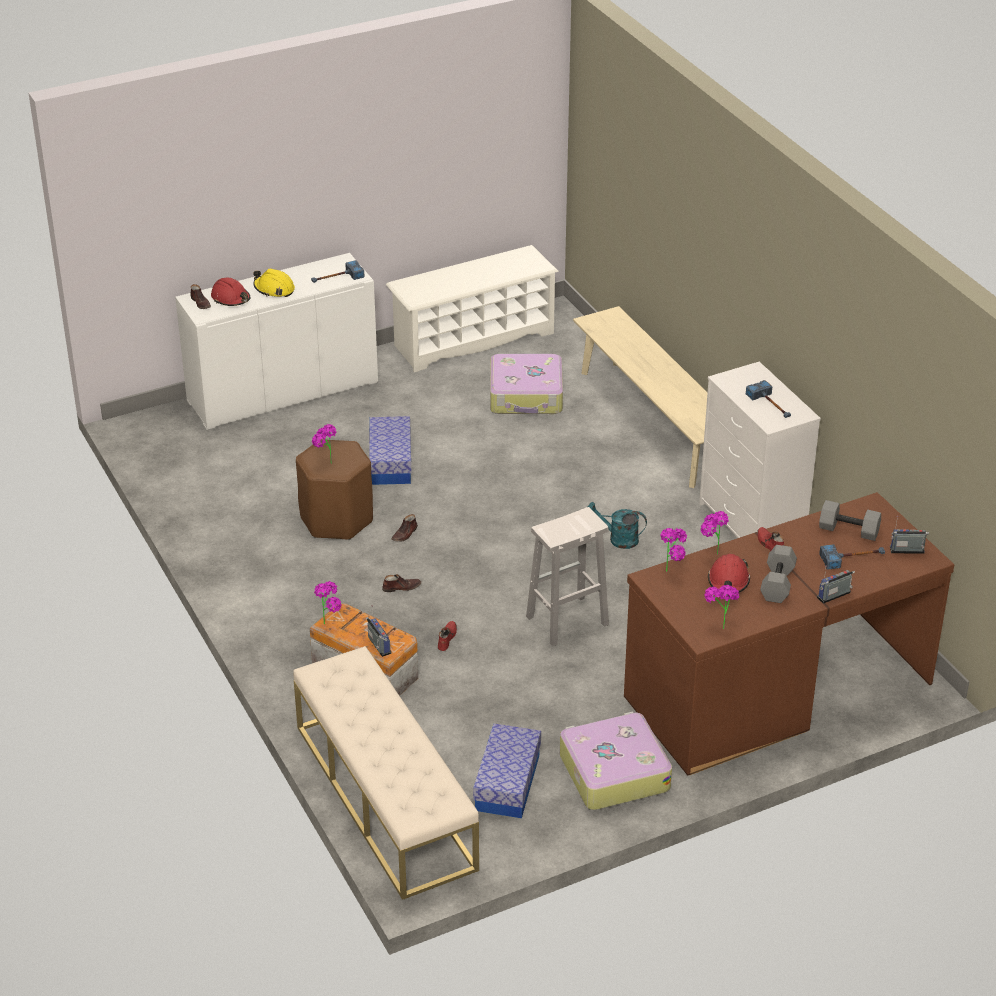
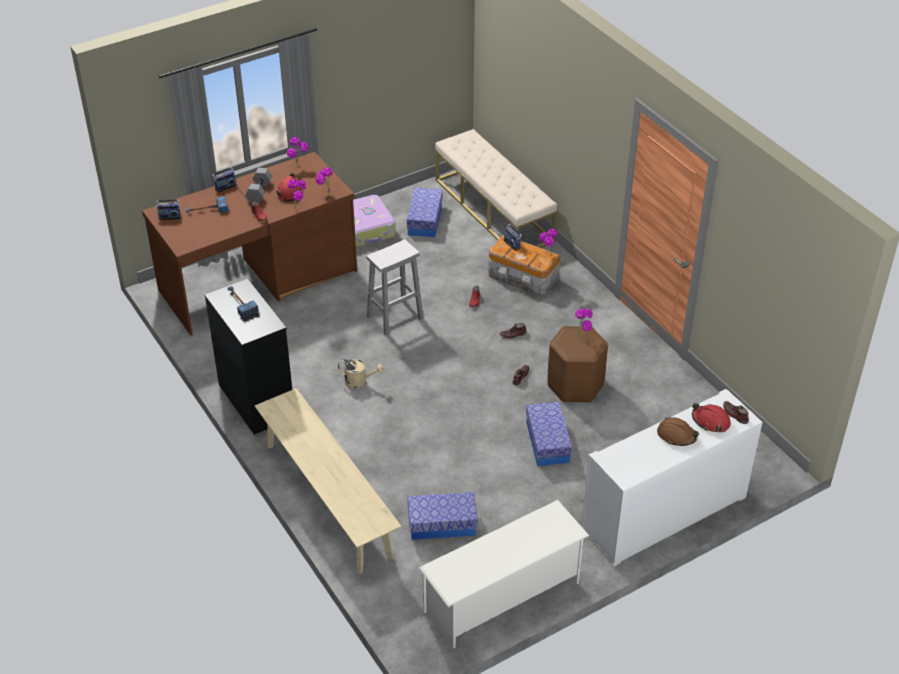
camera: 175 degrees right, 5 degrees up
(274, 289) = (676, 436): yellow hard hat -> brown hard hat
(336, 278) = (624, 453): hammer -> none
(526, 395) = (442, 524): suitcase -> storage box
(618, 539) = (359, 382): turquoise watering can -> beige watering can
(752, 525) = (256, 400): white dresser -> black dresser
(848, 530) = (205, 228): grey dumbbell -> none

